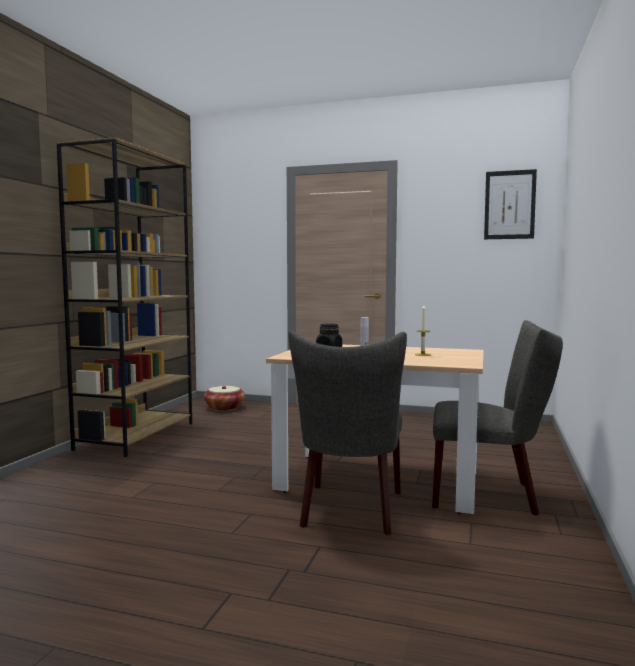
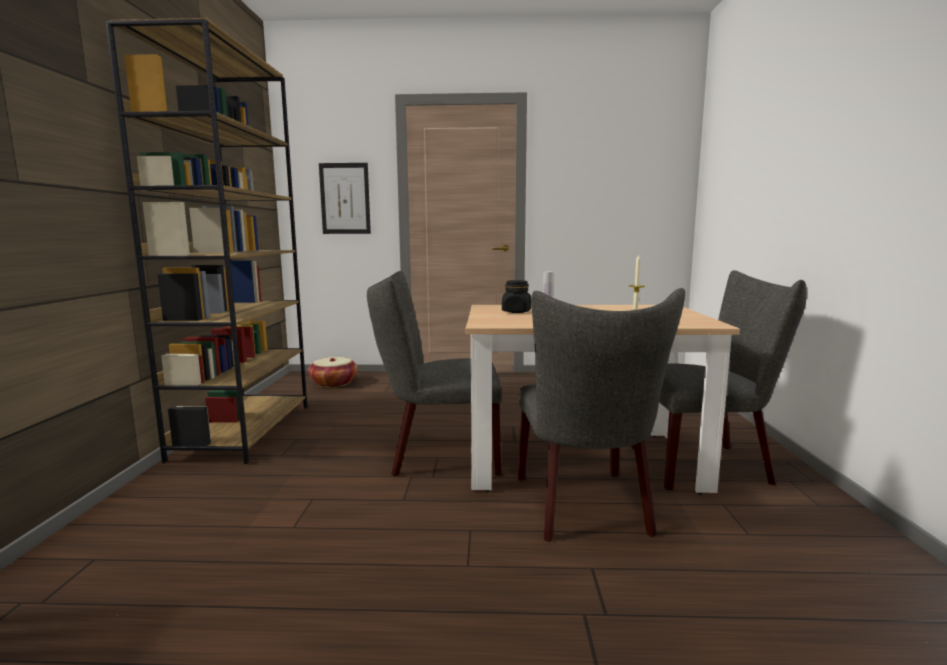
camera: 15 degrees left, 5 degrees up
(266, 465) = (437, 456): none -> grey chair
(509, 205) = (647, 148): picture -> picture (345, 198)

